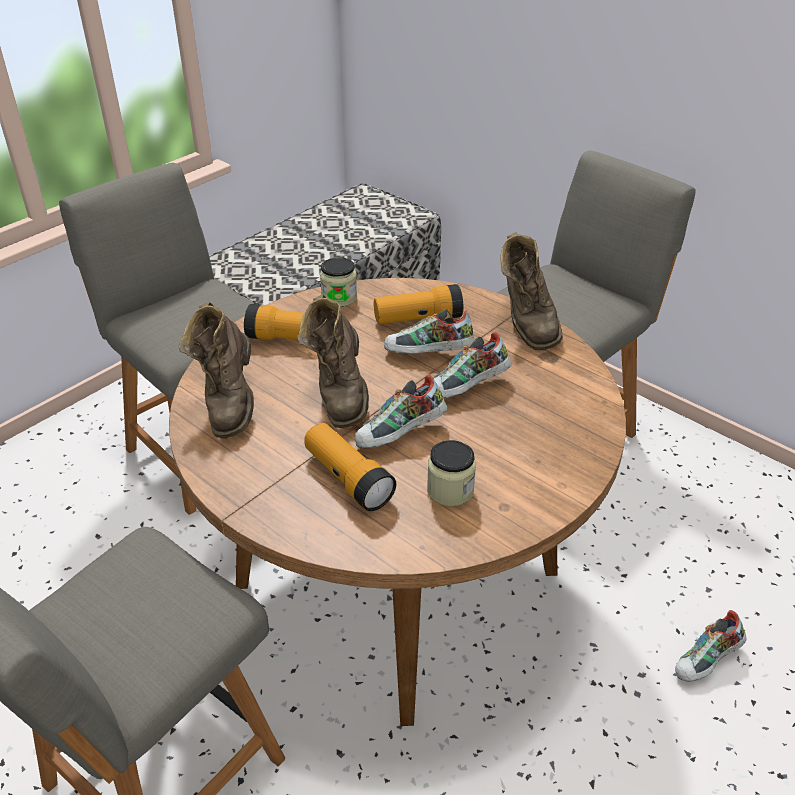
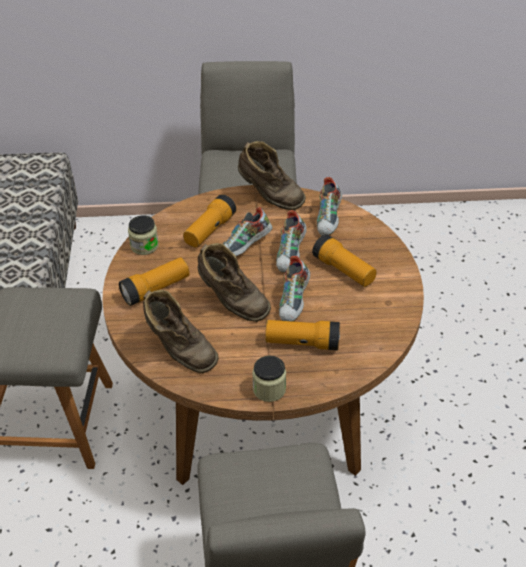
camera: 45 degrees left, 5 degrees up
(450, 490) = (355, 312): jar -> jar (269, 389)
(501, 440) = (343, 270): none -> flashlight
(707, 661) = (446, 332): shoe -> shoe (329, 219)

